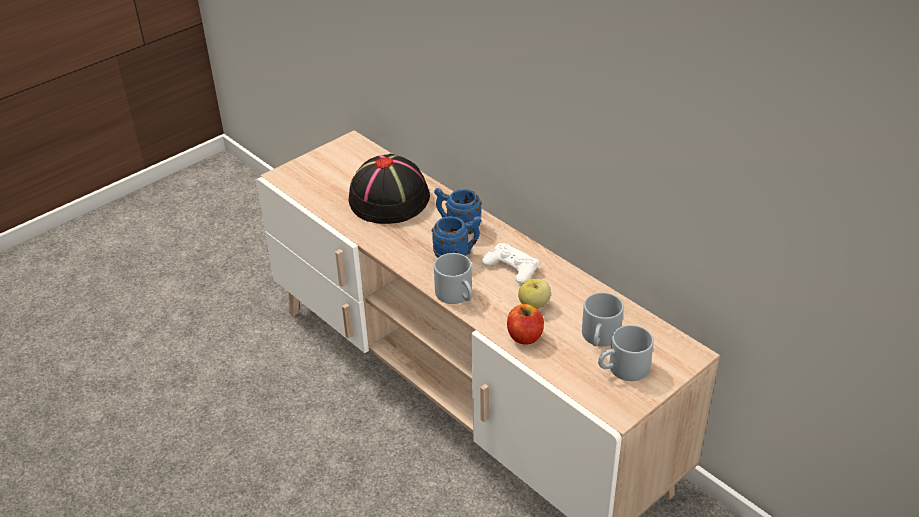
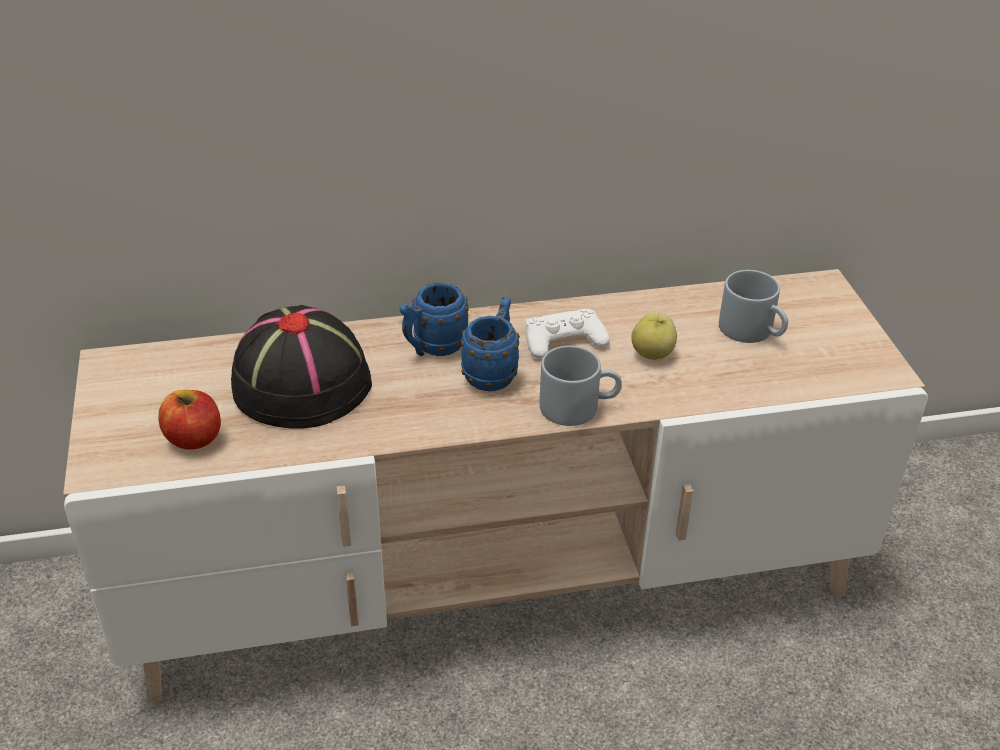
camera: 60 degrees left, 0 degrees up
(525, 337) = (707, 385): apple -> apple (194, 438)
(623, 369) = (819, 339): grey mug -> none

